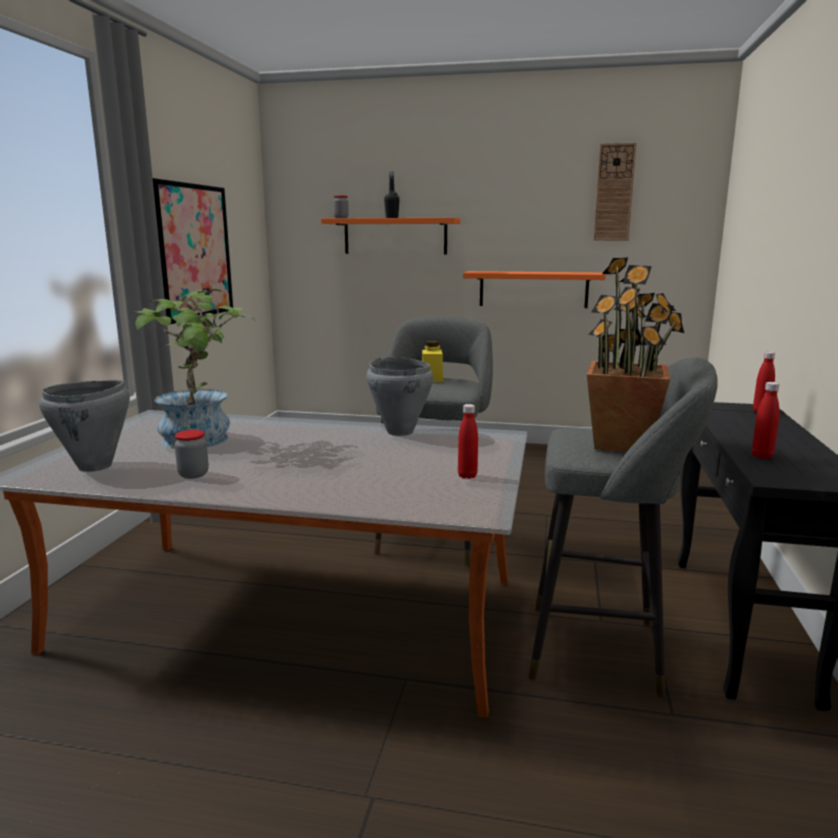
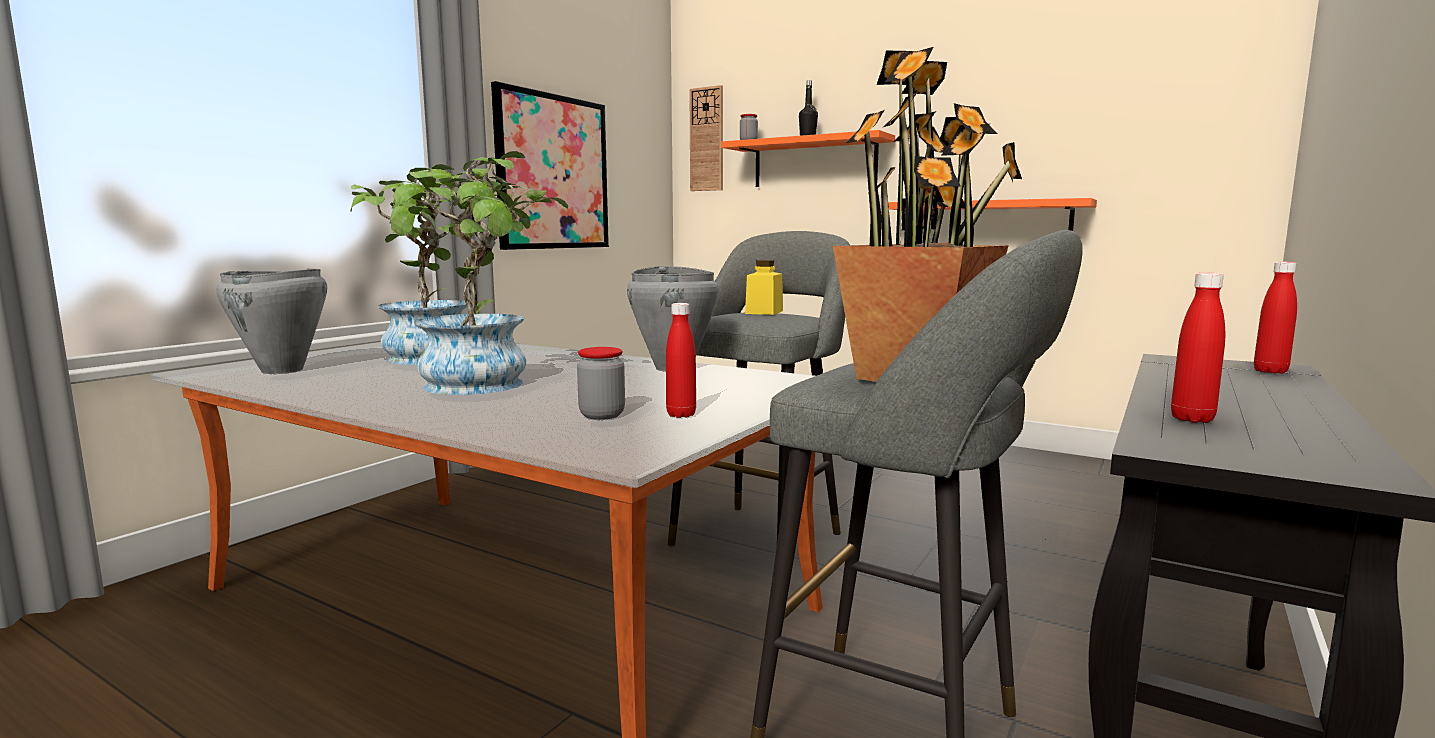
camera: 20 degrees right, 5 degrees down
(193, 474) = (359, 384): jar -> jar (602, 415)
(295, 464) = (486, 386): none -> potted plant
(614, 192) = (1115, 84): wall clock -> wall clock (706, 139)

